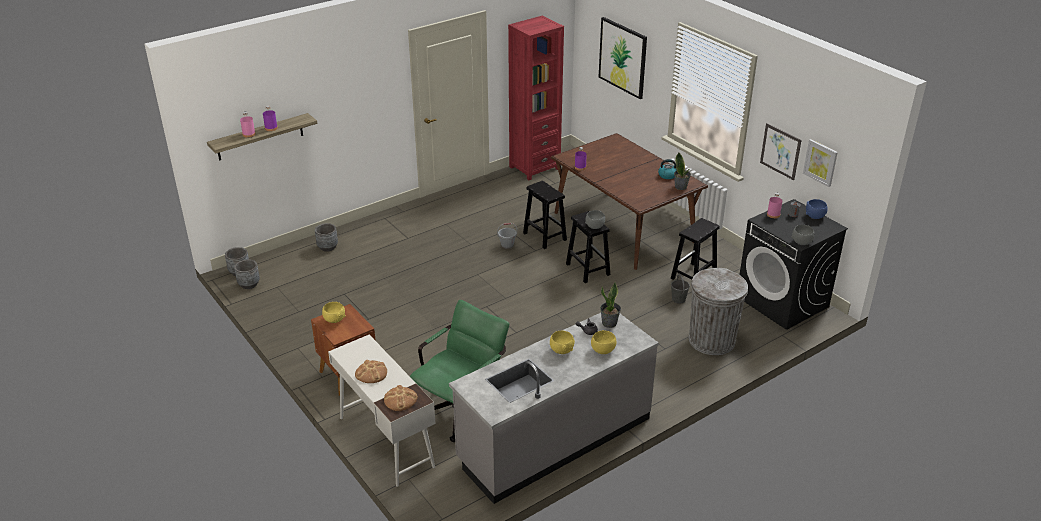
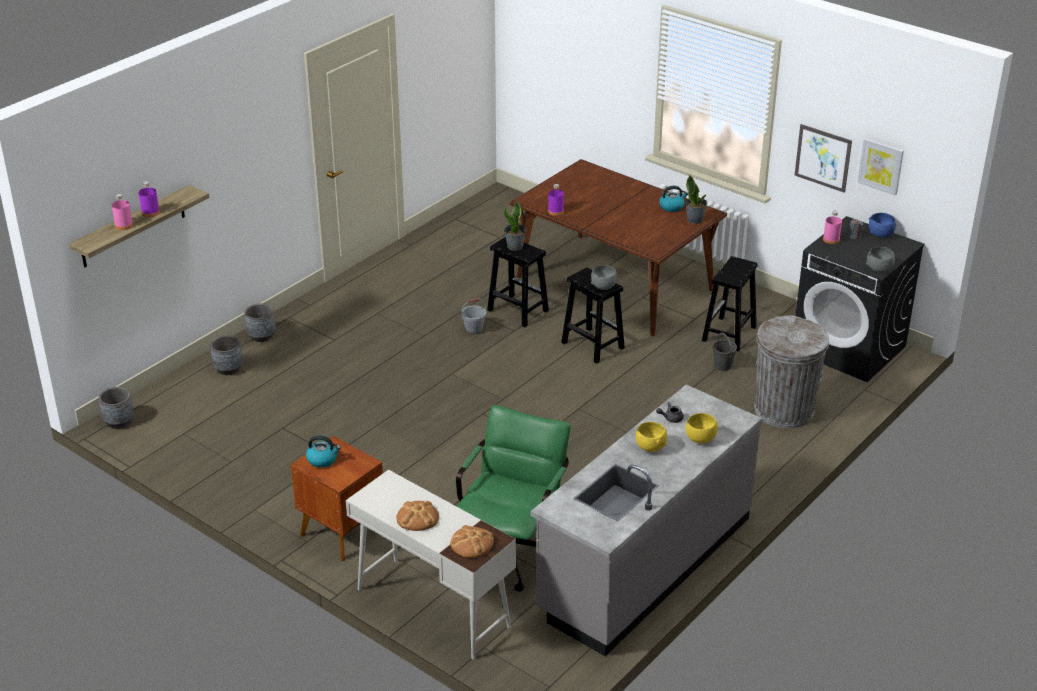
camera: 15 degrees left, 0 degrees up
(249, 284) = (141, 437): grey planter -> grey planter (261, 336)
(334, 319) = (323, 460): yellow bowl -> kettle
(534, 168) = (463, 220): red bookcase -> none
(609, 323) = (692, 404): potted plant -> potted plant (515, 246)
(623, 57) = (576, 57): picture -> none

